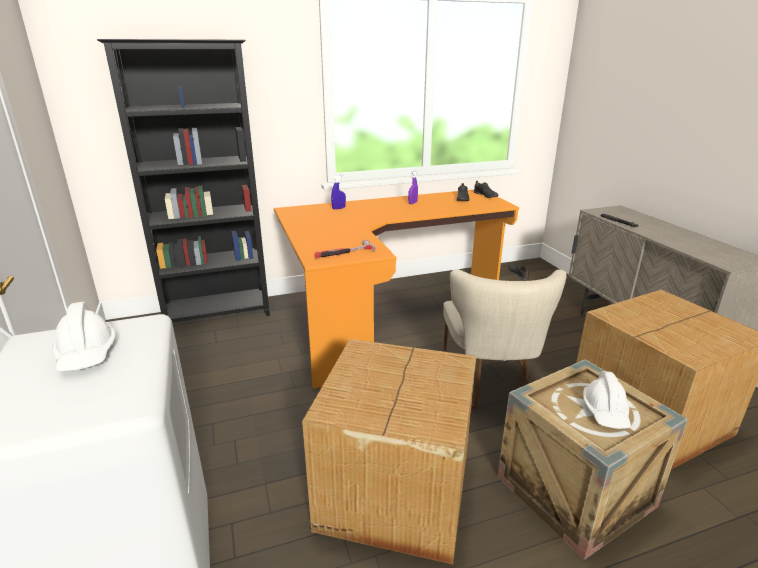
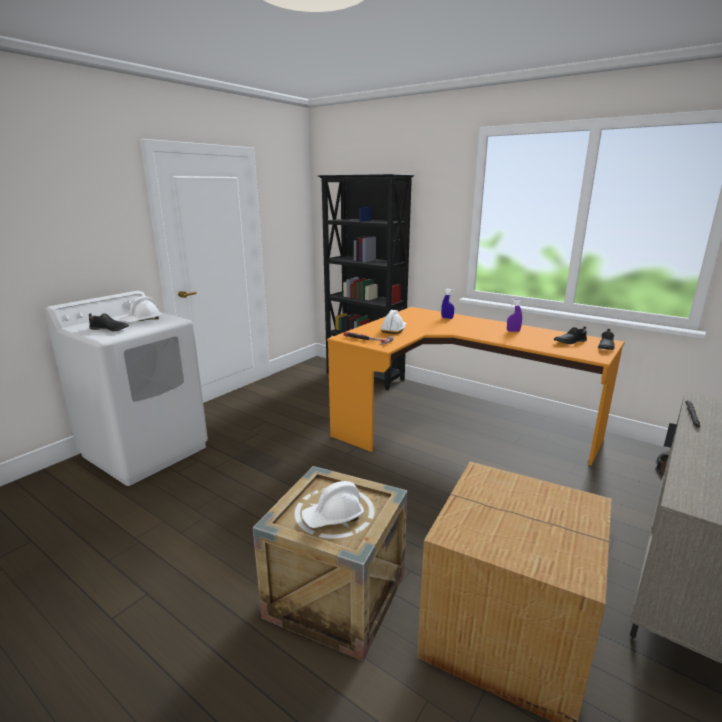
camera: 55 degrees right, 5 degrees down
(84, 394) = (109, 329): none -> black shoe
(333, 234) = (393, 329): none -> white hard hat
(393, 492) = (261, 503): cardboard box -> none
(490, 386) = (427, 508): beige chair -> none

